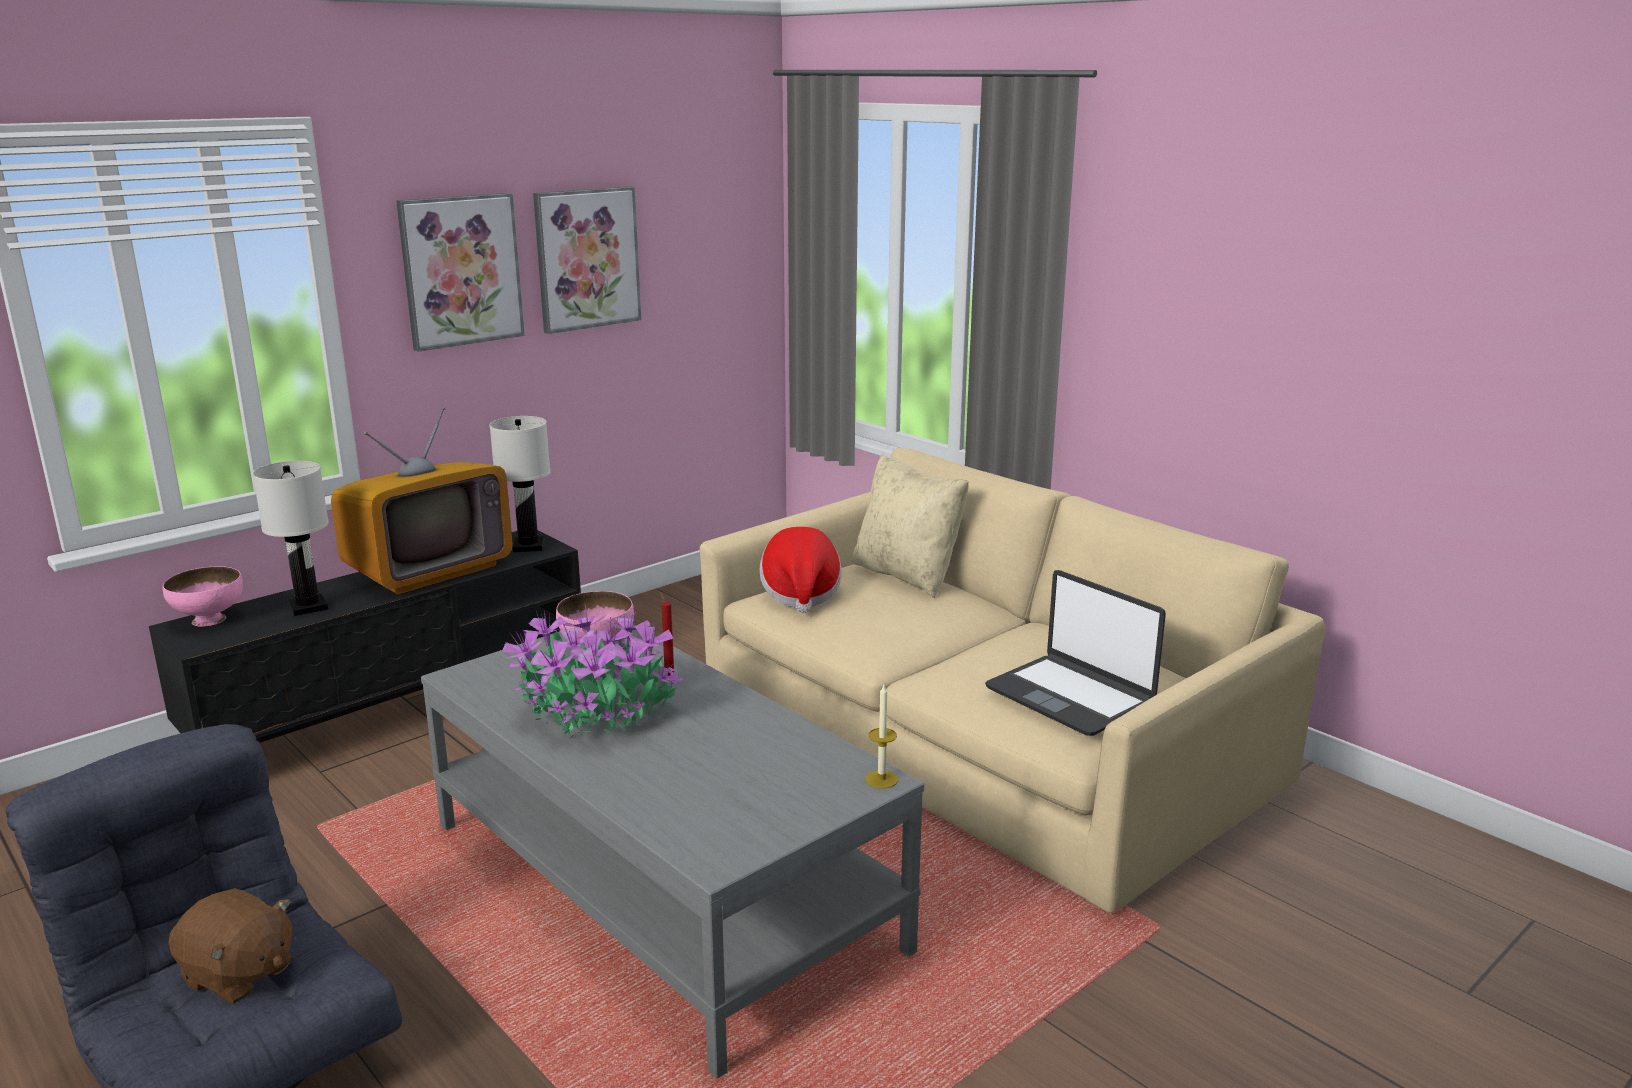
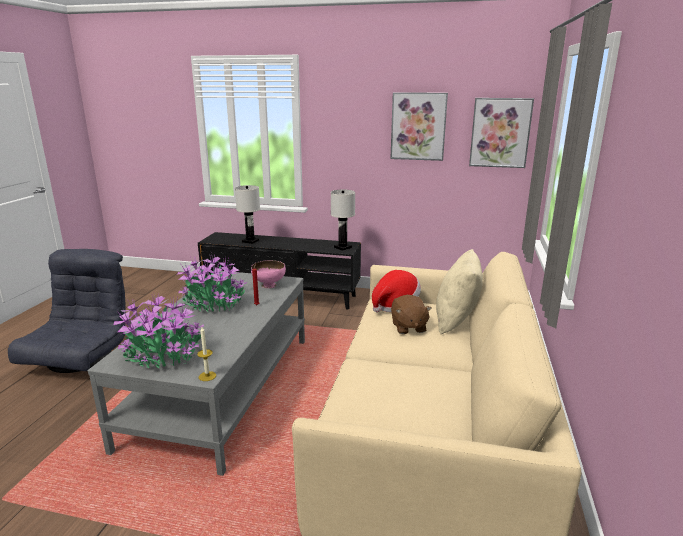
camera: 55 degrees right, 0 degrees up
(210, 620) = (227, 235): pink bowl -> none
(238, 975) = (78, 330): brown plush toy -> brown plush toy (408, 327)
(428, 569) = (301, 243): television -> none
(461, 270) = (354, 124): picture -> picture (500, 133)
(754, 805) = (162, 355): none -> potted plant
(1070, 696) = (380, 408): laptop -> none

